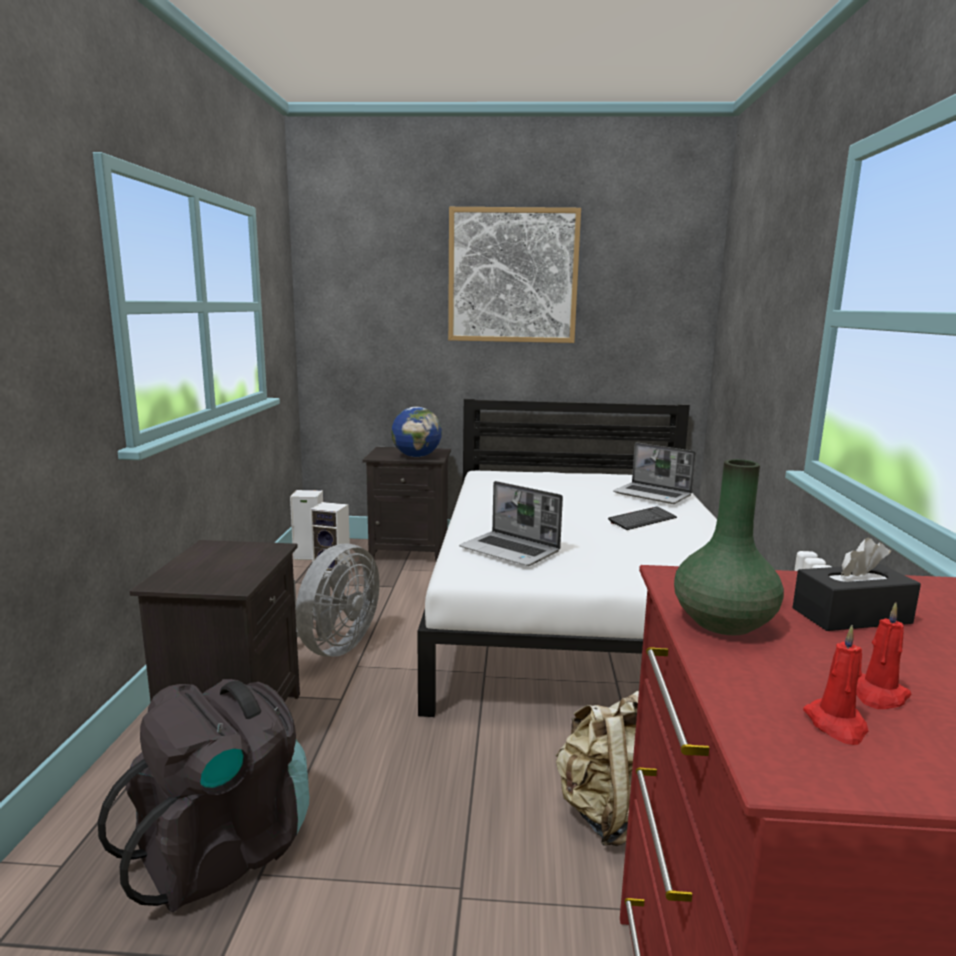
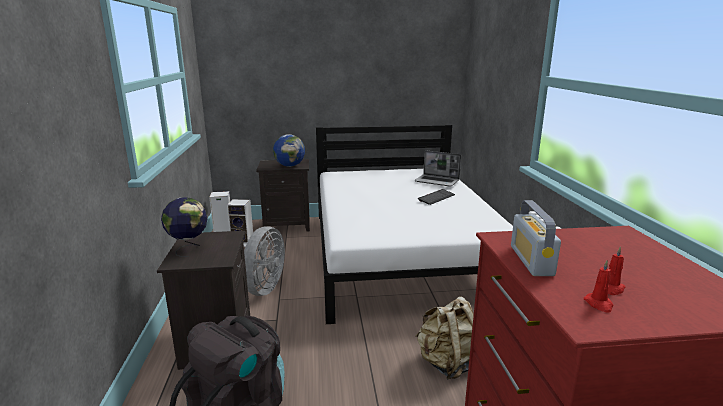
camera: 10 degrees left, 5 degrees up
(196, 563) = (189, 248): none -> globe
(511, 551) = (369, 223): laptop -> none
(512, 276) = (343, 48): picture -> none
(724, 623) = (531, 260): green vase -> radio
(851, 616) = (586, 251): black tissue box -> none

